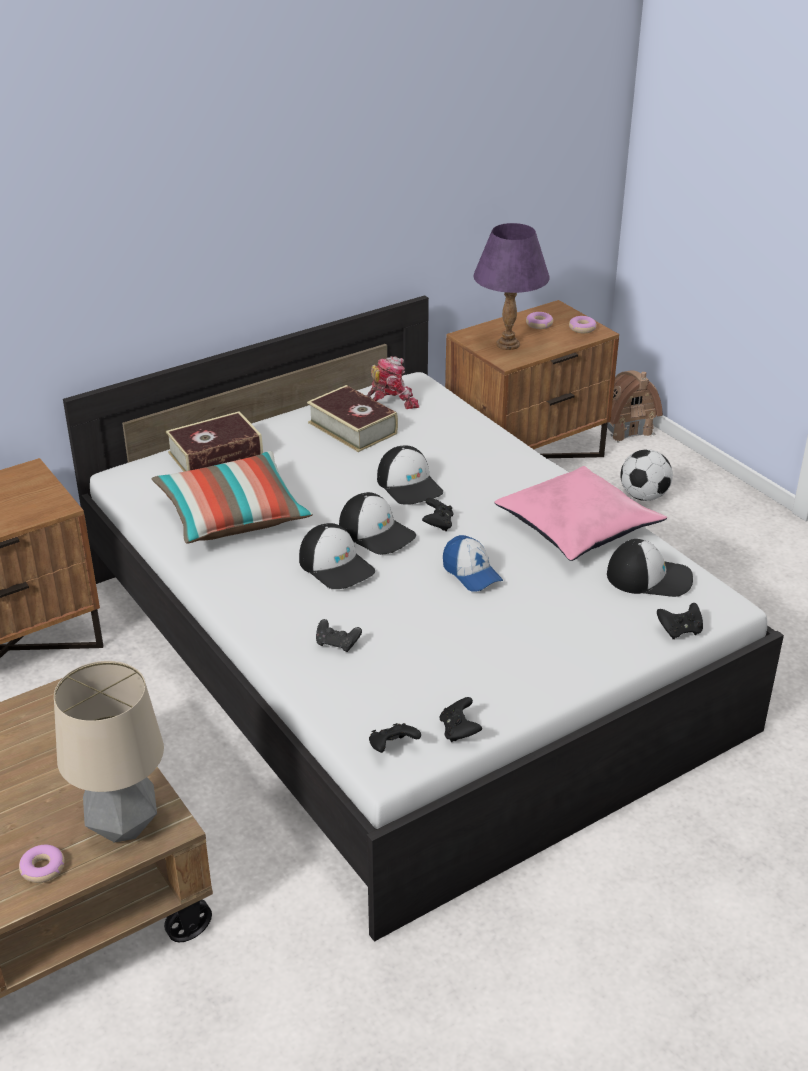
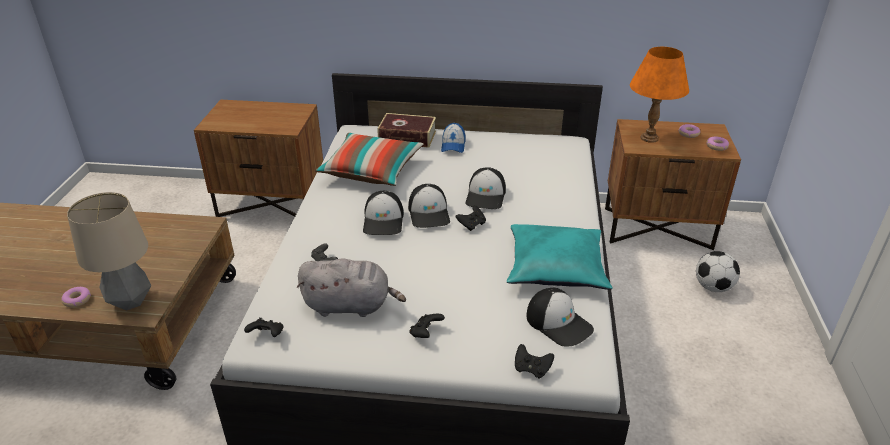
camera: 40 degrees right, 0 degrees up
(352, 428) = (499, 152): book -> none
(390, 402) = (542, 147): toy robot -> none
(435, 670) = (351, 306): none -> grey plush toy
(459, 731) = (313, 348): black game controller -> black game controller (426, 333)
(471, 573) = (449, 262): cap -> cap (453, 145)
(508, 344) = (649, 138): purple table lamp -> orange table lamp
(578, 526) = (556, 267): pink pillow -> turquoise pillow
(626, 429) = (751, 239): toy house -> none

